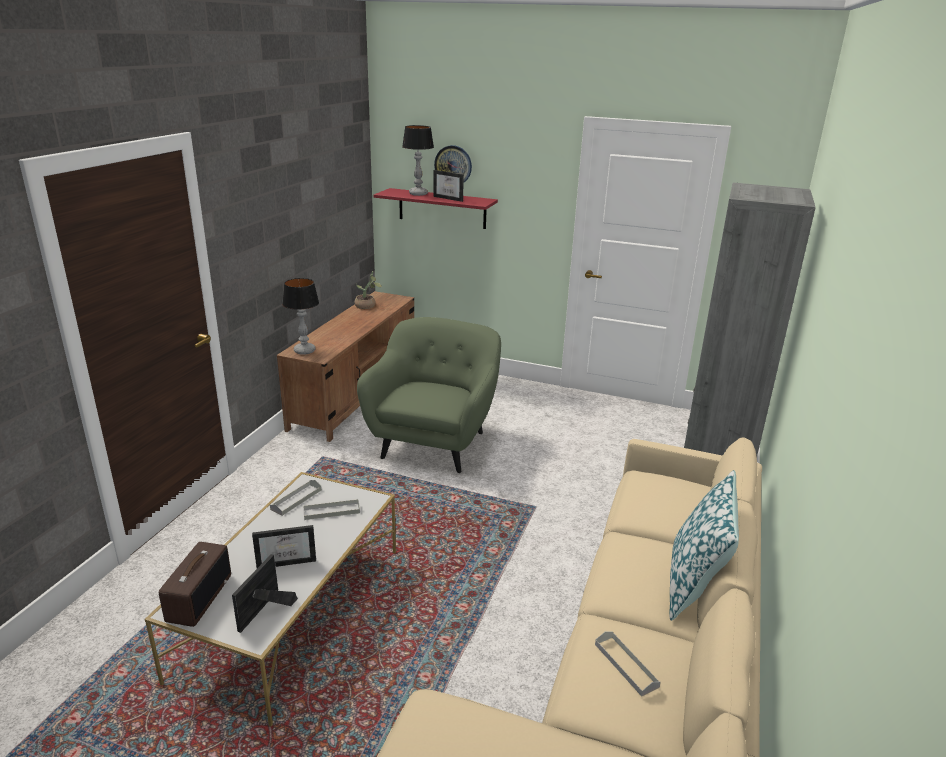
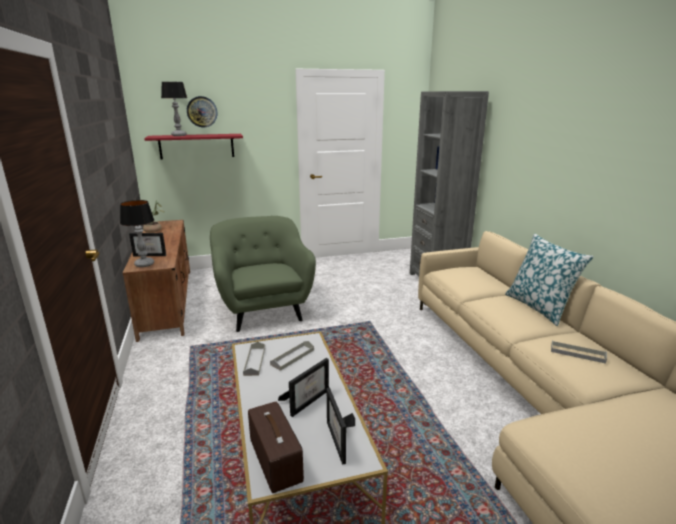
camera: 35 degrees left, 5 degrees down
(450, 198) = (208, 135): picture frame -> picture frame (151, 254)

